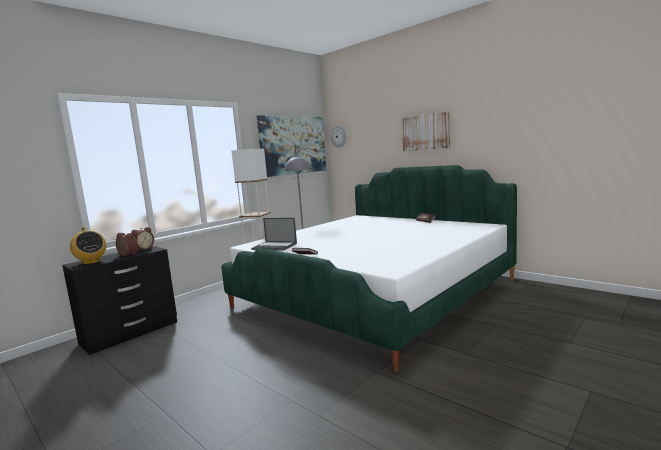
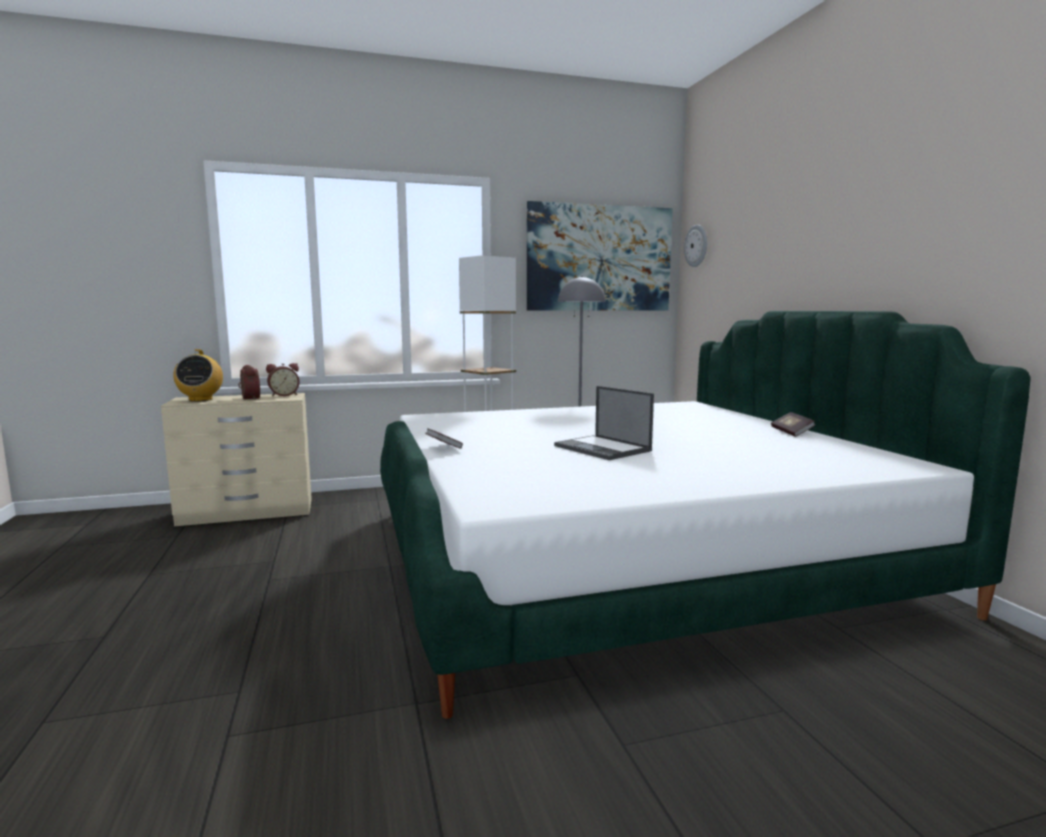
camera: 30 degrees right, 0 degrees up
(131, 333) = (247, 512): black dresser -> beige dresser
(275, 246) = (449, 425): laptop -> laptop (603, 448)
(425, 132) = (841, 233): picture -> none

